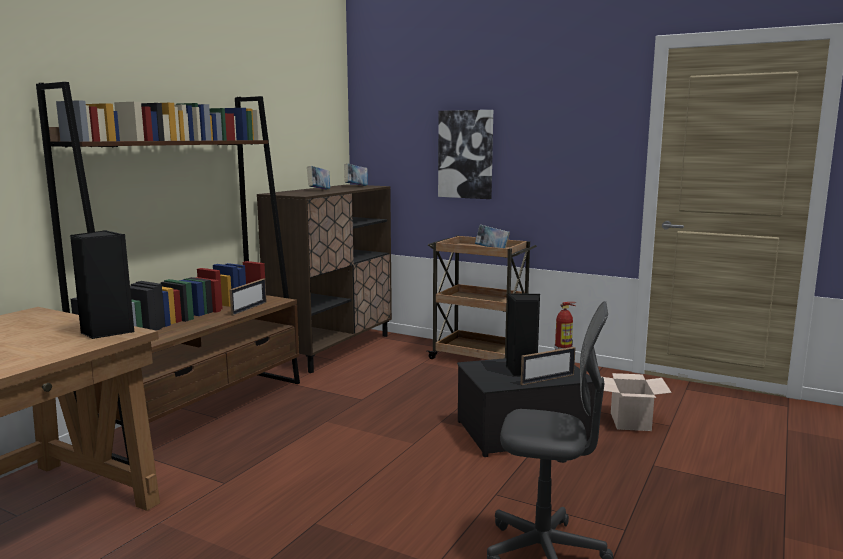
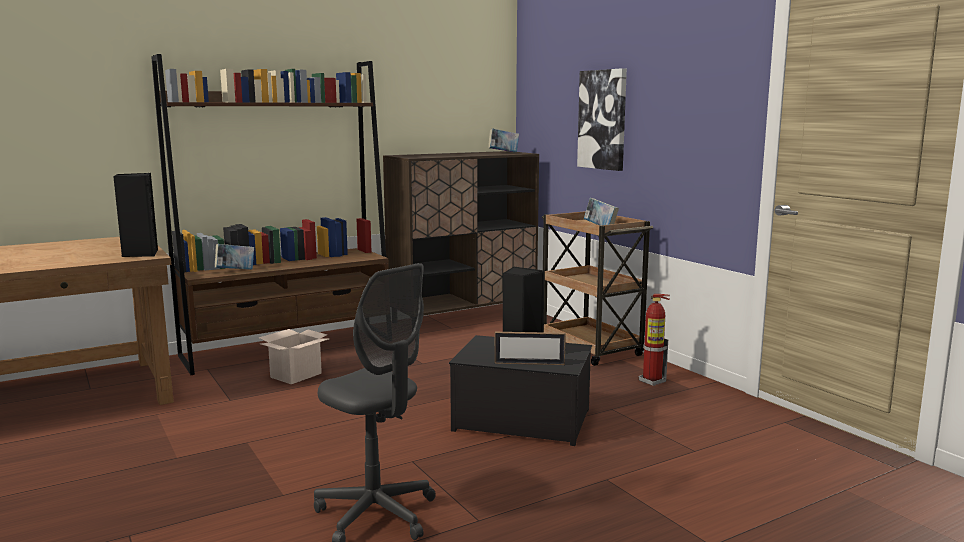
camera: 30 degrees right, 0 degrees up
(249, 308) = (335, 260): picture frame -> none
(319, 190) = (449, 154): book -> book (235, 271)
(629, 421) = (653, 436): cardboard box -> cardboard box (296, 375)

